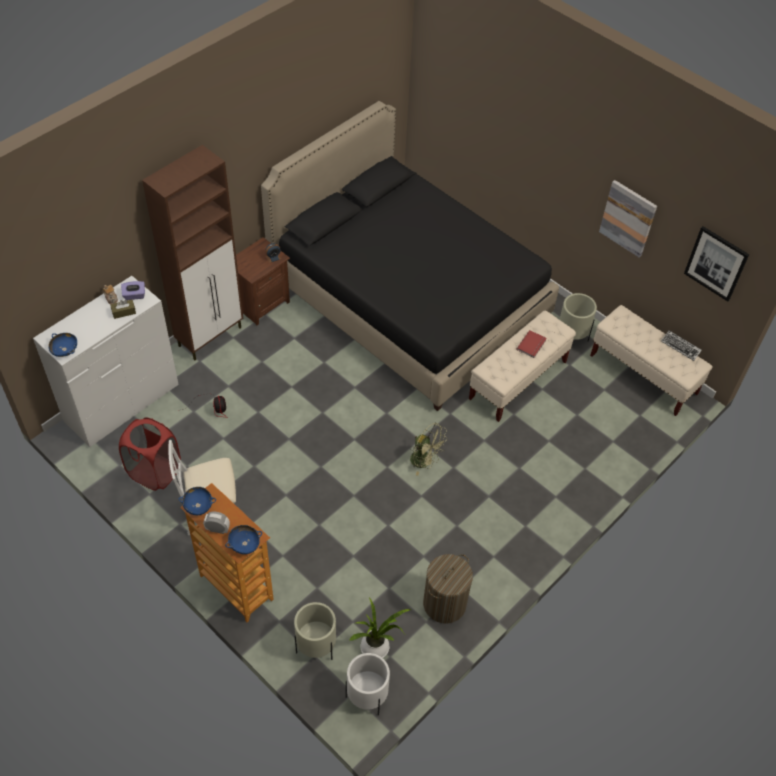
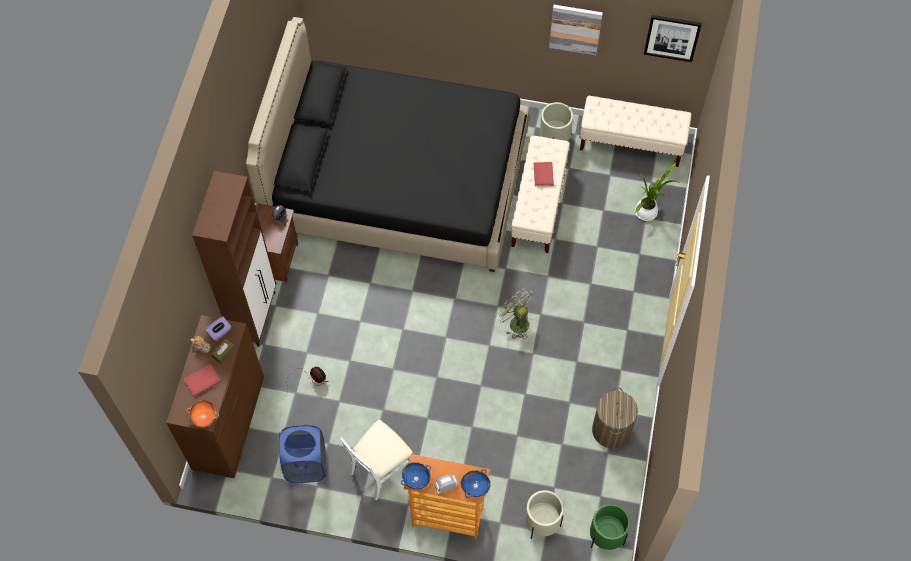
camera: 30 degrees left, 10 degrees up
(65, 350) = (204, 417): blue bowl -> orange bowl
(88, 322) = (201, 380): none -> red book
(122, 403) = (228, 423): white dresser -> brown dresser
(154, 472) = (306, 465): red laundry basket -> blue laundry basket
(367, 696) = (606, 537): white planter -> green planter
(377, 648) = (587, 496): potted plant -> potted plant (648, 211)
(425, 461) = (515, 322): green fan -> green fan turned 135 degrees counterclockwise
(680, 347) = (658, 109): keyboard -> none

